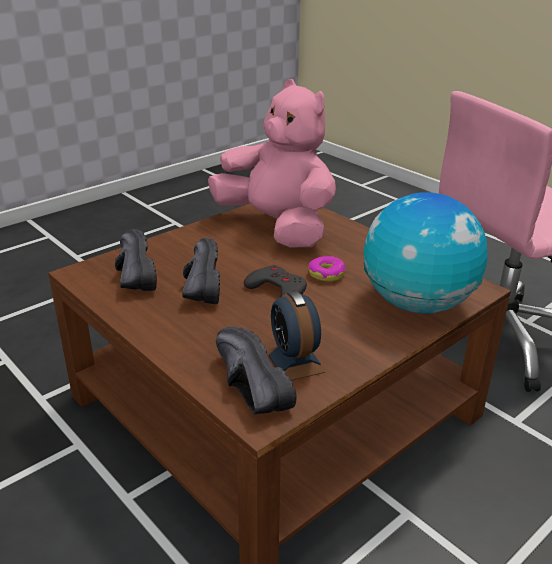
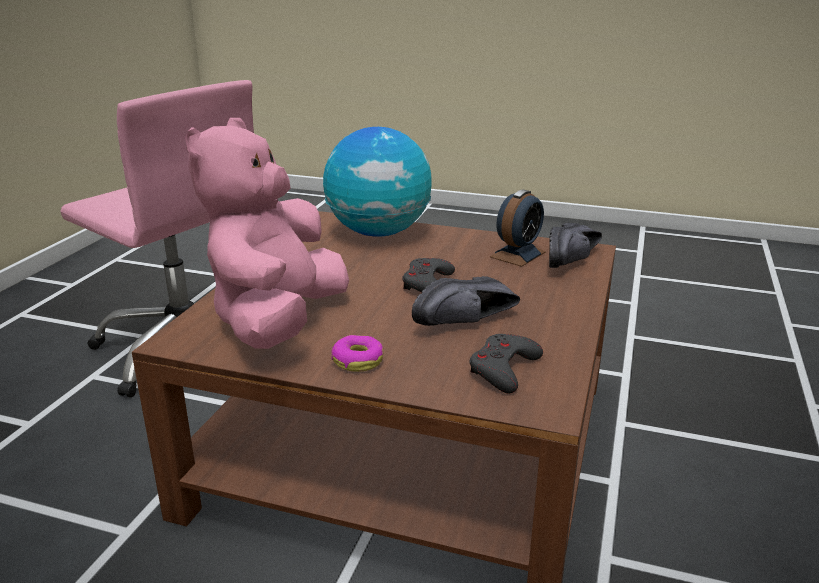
camera: 120 degrees left, 5 degrees down
(131, 275) = (503, 369): black shoe -> grey game controller
(326, 274) = (368, 271): donut -> donut (358, 360)

